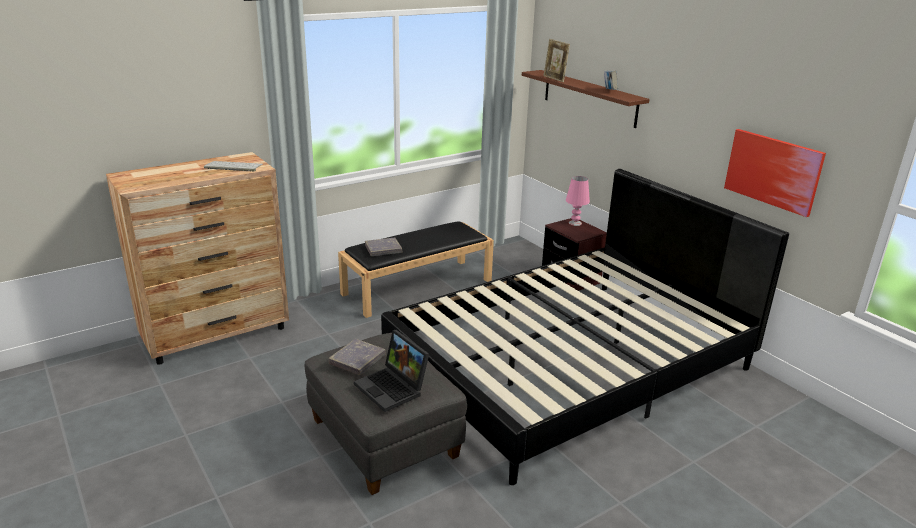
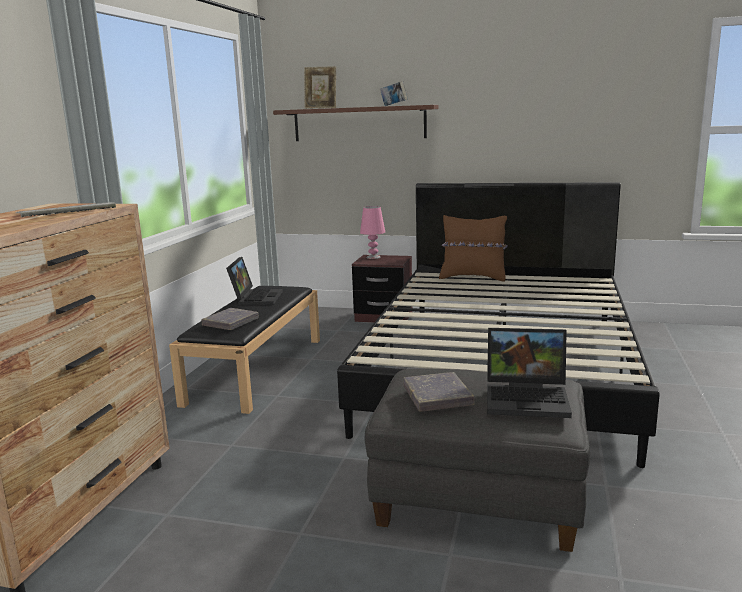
camera: 40 degrees left, 10 degrees down
(433, 233) = (256, 298): none -> laptop
(629, 275) = (473, 277): none -> brown pillow
(773, 171) = (589, 134): picture -> none

